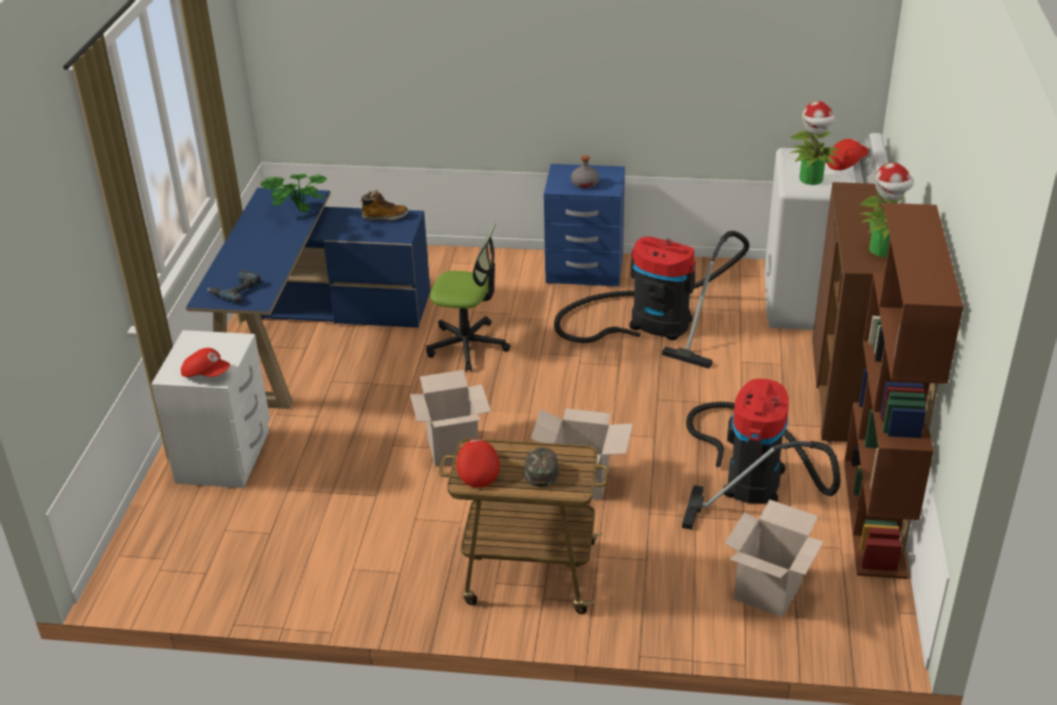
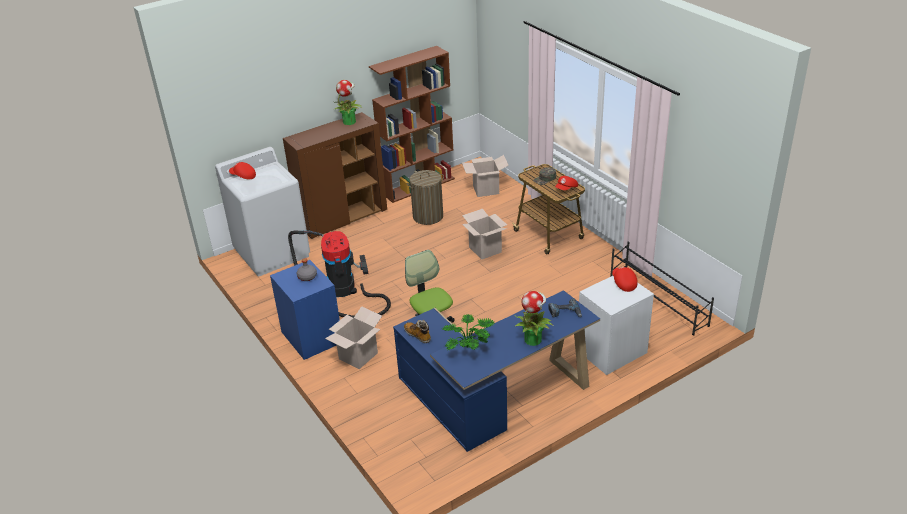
camera: 130 degrees left, 0 degrees up
(227, 570) = (658, 300): none -> black shoe rack
(453, 448) = (511, 291): cardboard box -> cardboard box (358, 356)
(752, 476) = (428, 216): vacuum cleaner -> laundry basket
(811, 179) = (273, 177): potted plant -> potted plant (533, 339)

